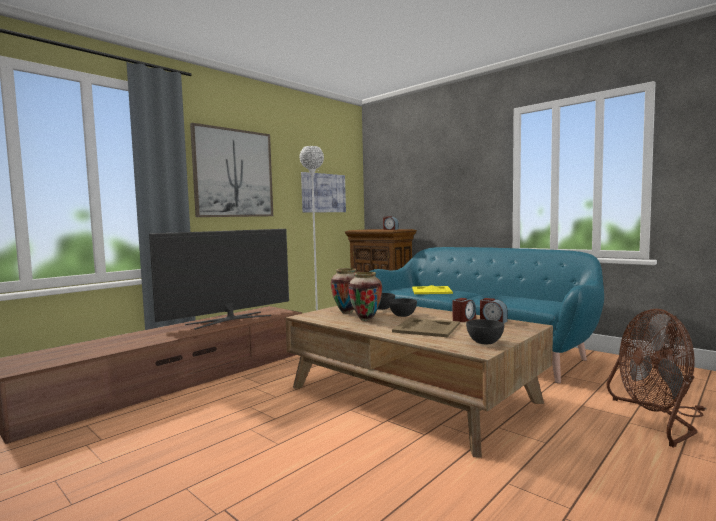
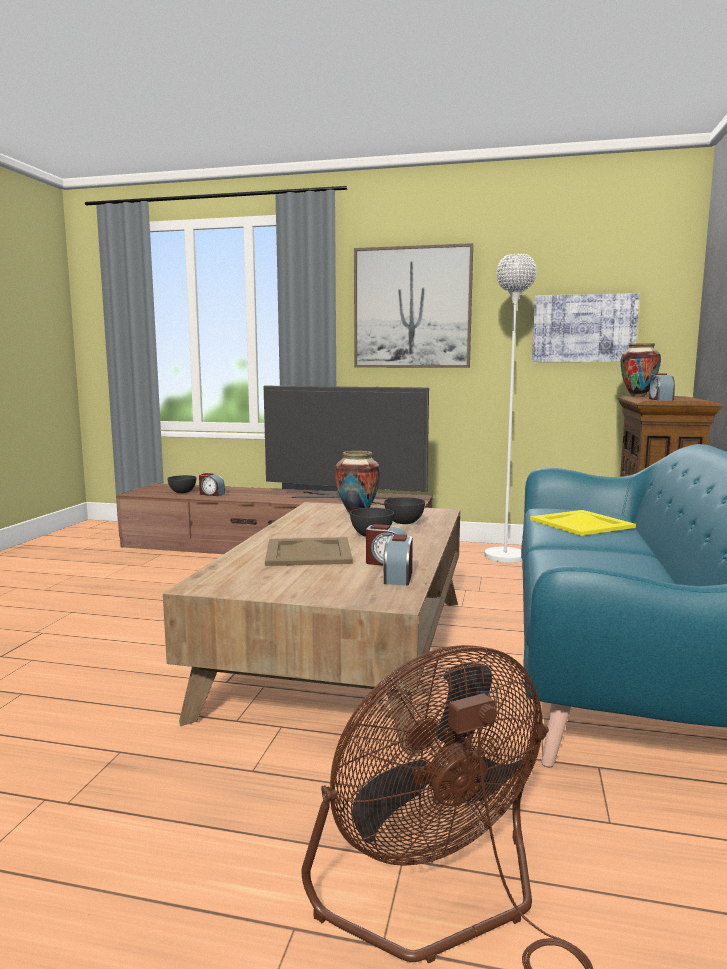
camera: 60 degrees right, 5 degrees up
(113, 346) = (211, 494): none -> alarm clock
(366, 319) = (327, 525): vase -> vase (638, 396)
(484, 342) = (250, 584): grey bowl -> grey bowl (182, 492)

